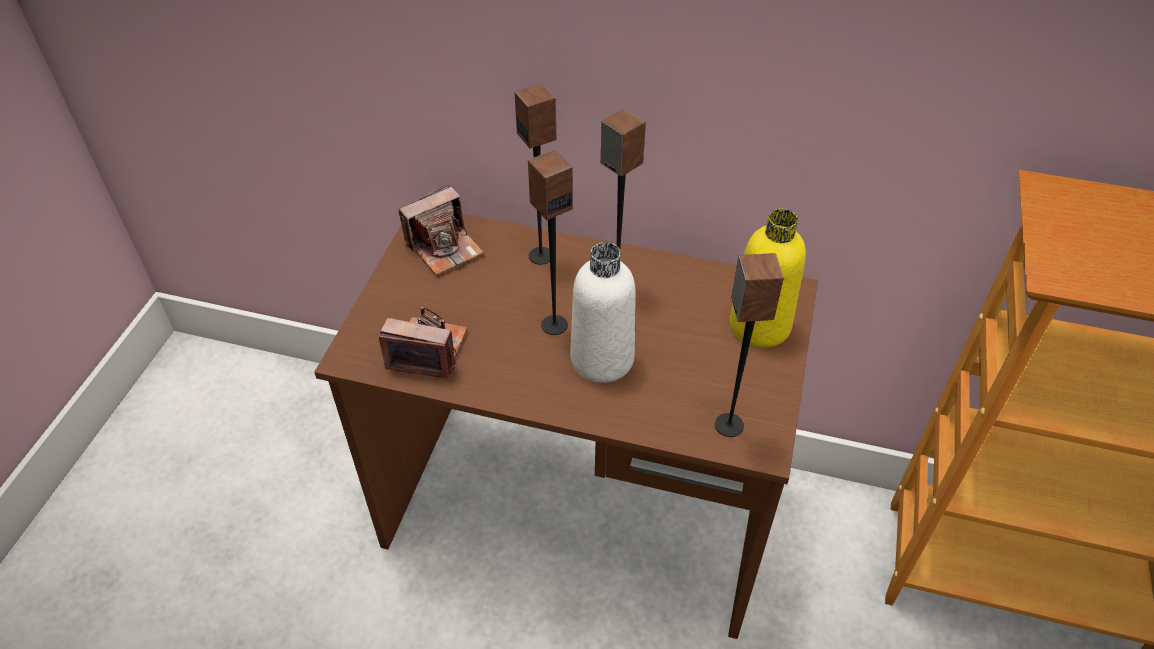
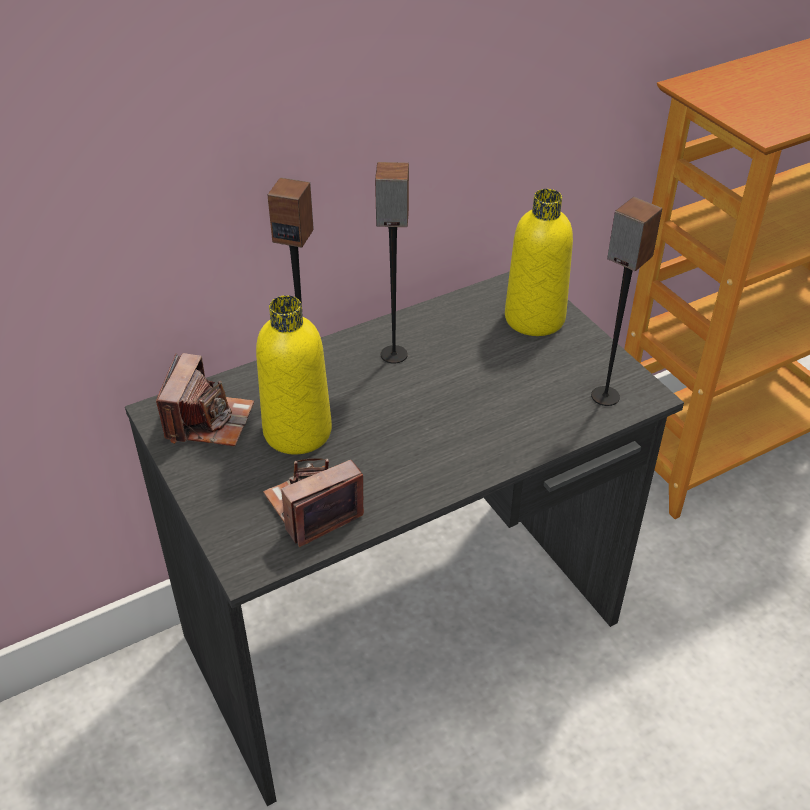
camera: 45 degrees left, 5 degrees down
(485, 293) = (297, 431): none -> yellow bottle
(554, 324) = (389, 416): speaker -> none
(578, 514) = (406, 633): brown desk -> grey desk
(602, 359) = (460, 415): white bottle -> none

